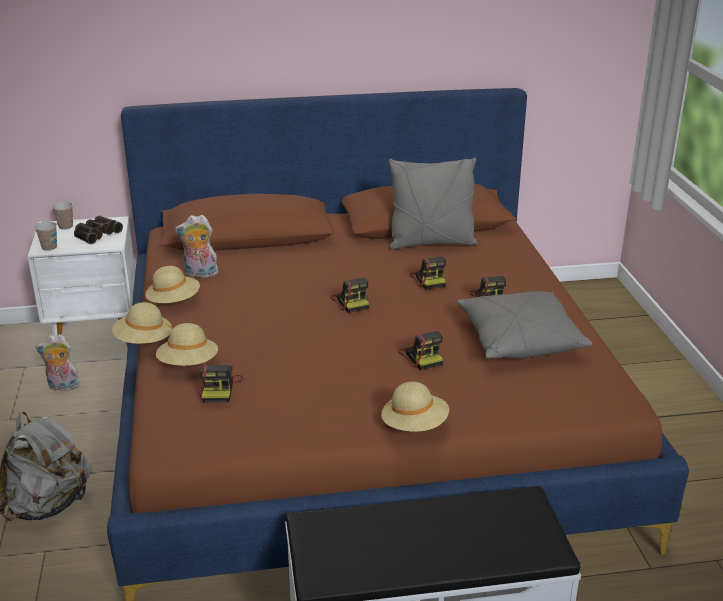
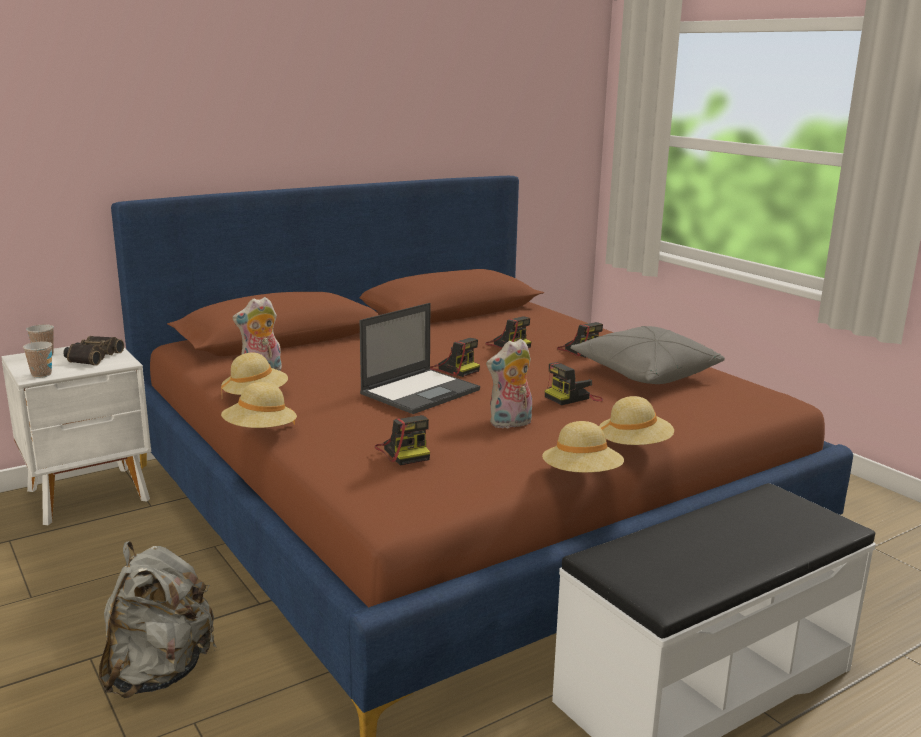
camera: 25 degrees left, 10 degrees down
(62, 387) = (80, 550): plush toy -> plush toy (510, 424)
(188, 364) = (338, 441): beige hat -> beige hat (581, 476)
(297, 323) = (421, 391): none -> laptop
(421, 356) = (573, 398): camera -> camera turned 105 degrees clockwise
(431, 243) = (476, 322): grey pillow -> none

